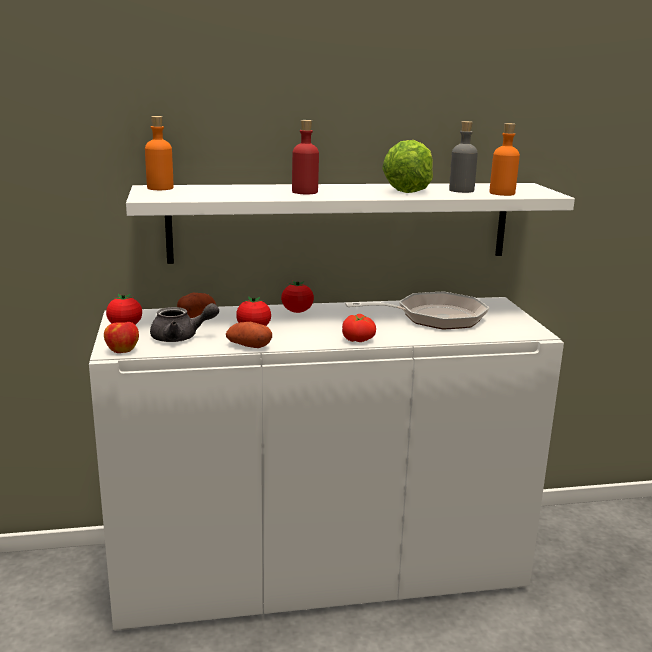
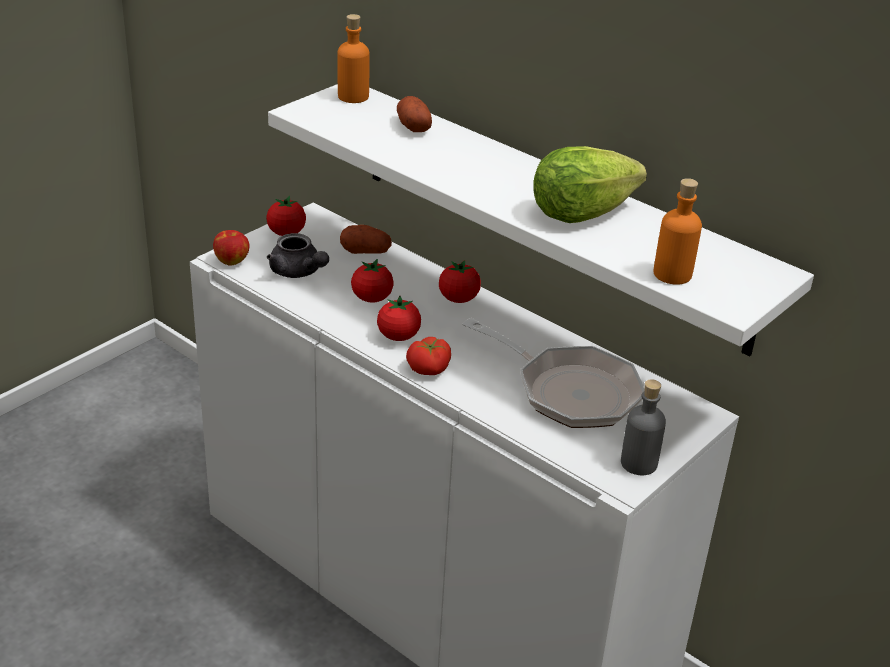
camera: 50 degrees right, 15 degrees up
(248, 346) = (325, 316): potato -> potato (413, 126)
(305, 192) = (459, 165): red bottle -> none
(309, 336) = (398, 336): none -> tomato
(461, 190) = (642, 243): grey bottle -> grey bottle (639, 463)

